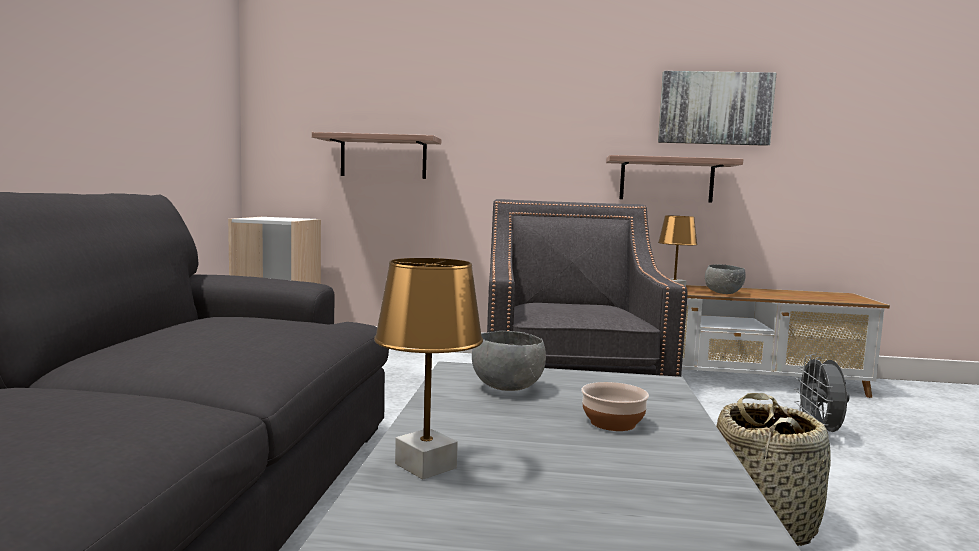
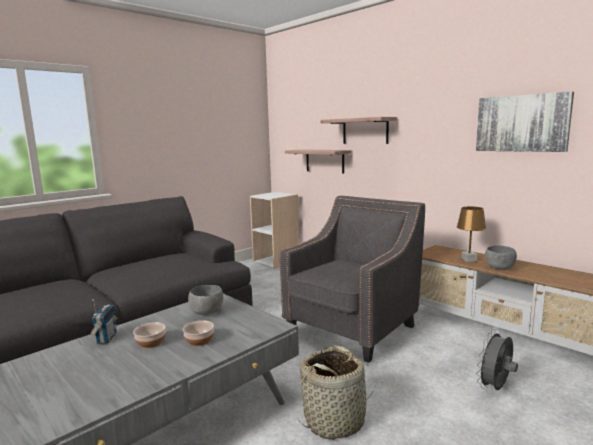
camera: 40 degrees right, 5 degrees up
(424, 466) = (106, 338): brown table lamp -> radio
(540, 446) = (151, 342): none -> bowl
(666, 180) = (484, 178): shelf -> shelf (365, 131)

